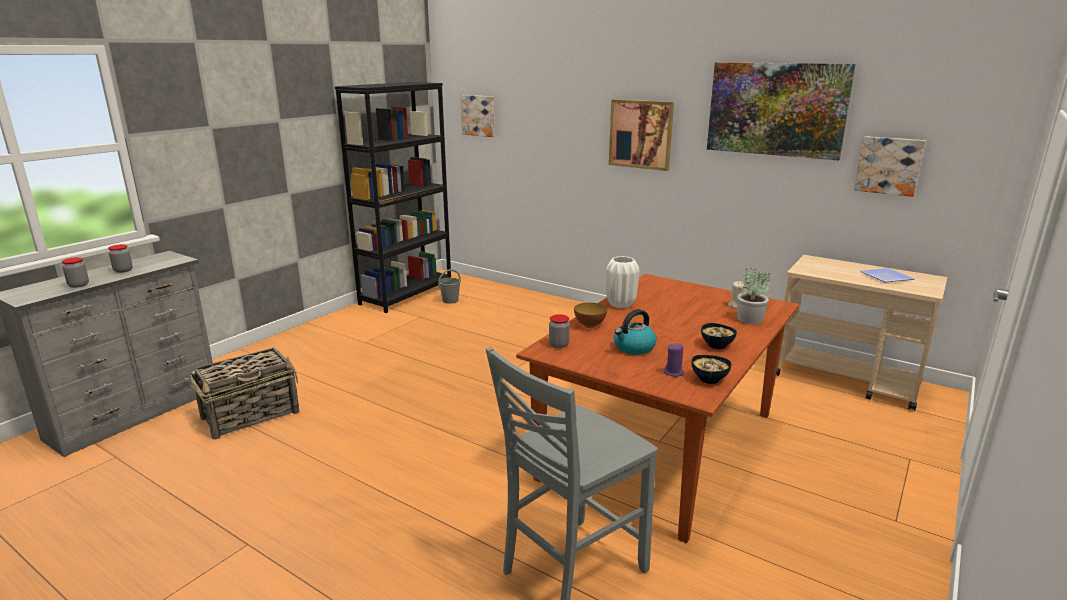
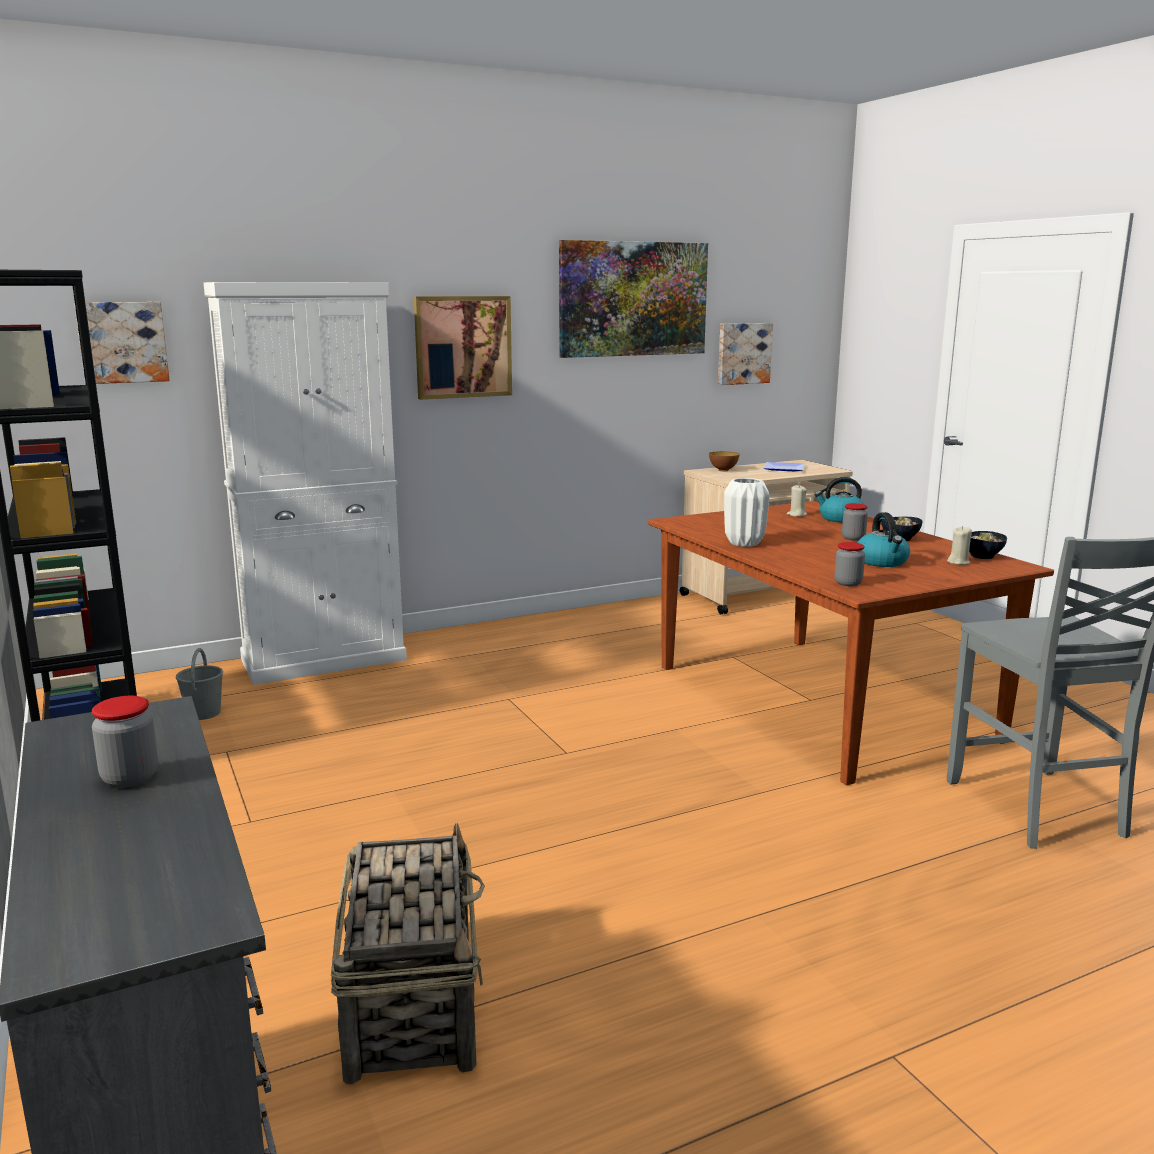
camera: 60 degrees left, 5 degrees down
(78, 285) = (179, 837): jar -> jar (853, 538)
(534, 300) = (324, 660): none -> white cabinet
(590, 325) = (799, 564): bowl -> bowl (723, 470)
(674, 372) = (958, 562): purple candle -> beige candle
(750, 319) = (840, 519): potted plant -> kettle

